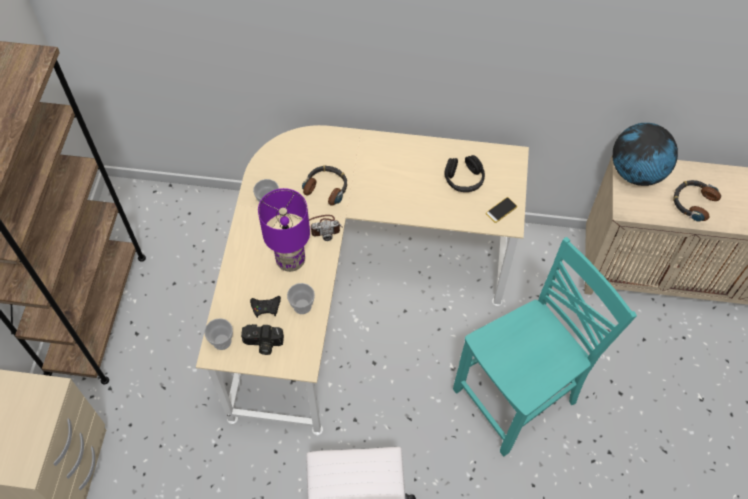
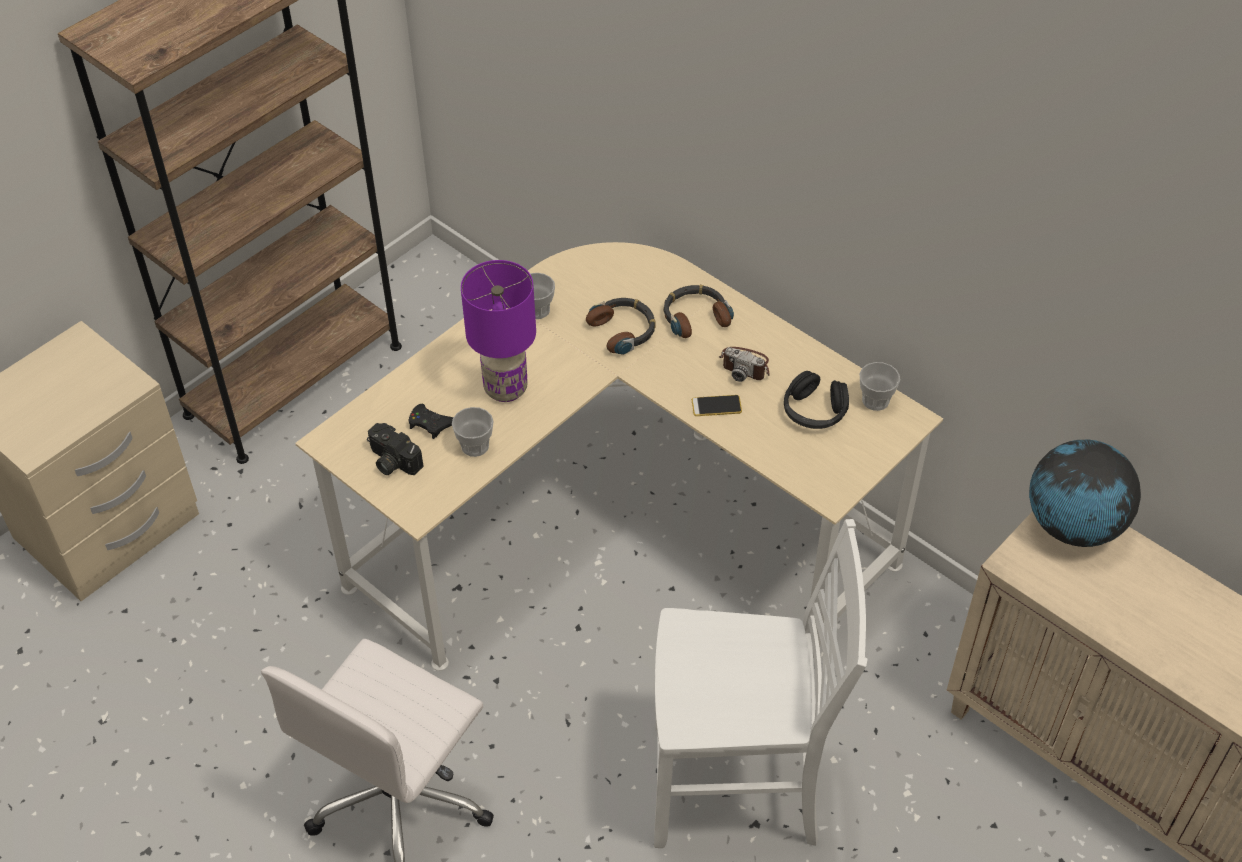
camera: 35 degrees right, 10 degrees down
(222, 341) = (348, 432): cup -> cup (875, 400)
(324, 227) = (579, 373): camera -> camera (745, 365)
(501, 210) = (833, 474): phone -> phone (716, 406)
(518, 398) = (738, 788): turquoise chair -> white chair
(693, 202) = (1128, 608): headphones -> headphones (695, 316)

